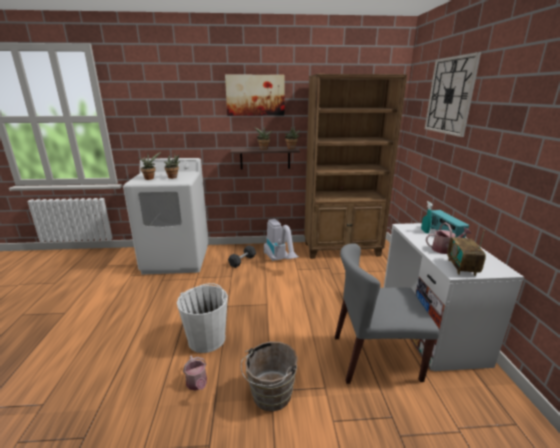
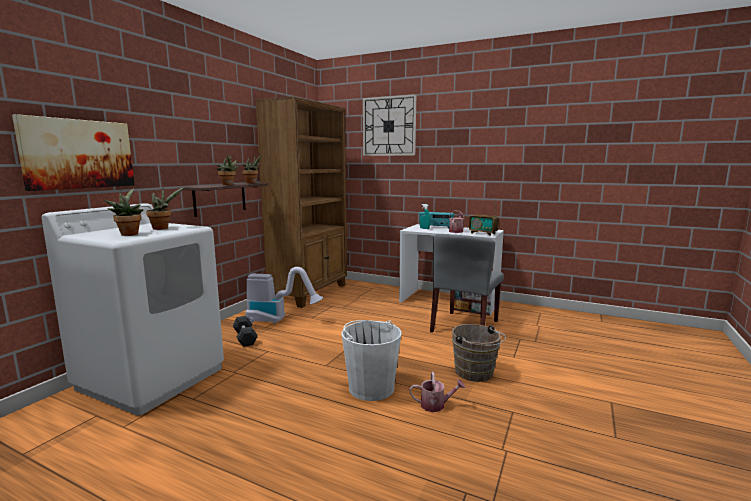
camera: 60 degrees left, 10 degrees down
(255, 95) = (204, 115): picture -> picture (78, 154)

